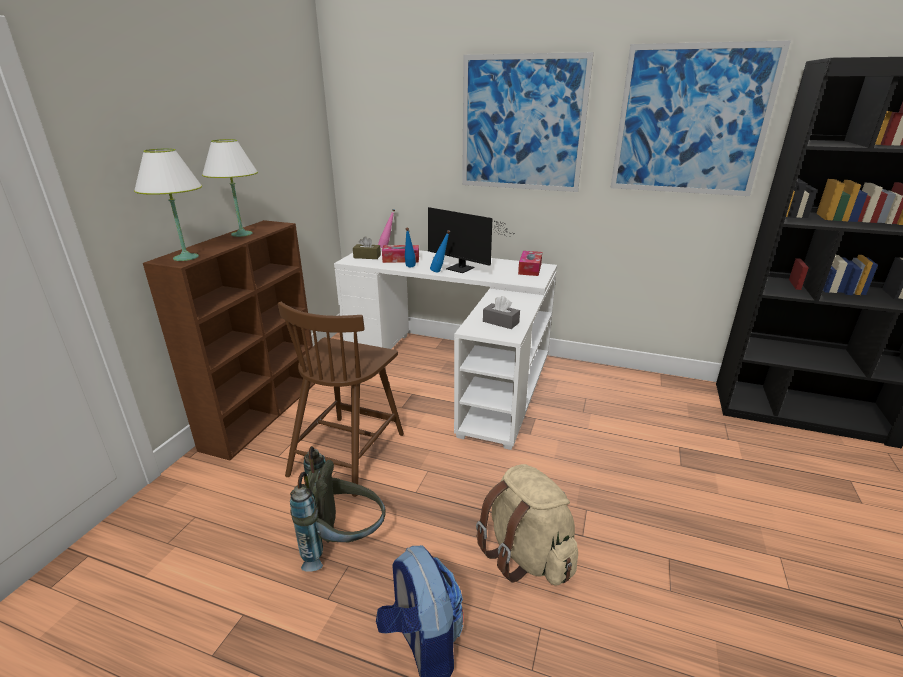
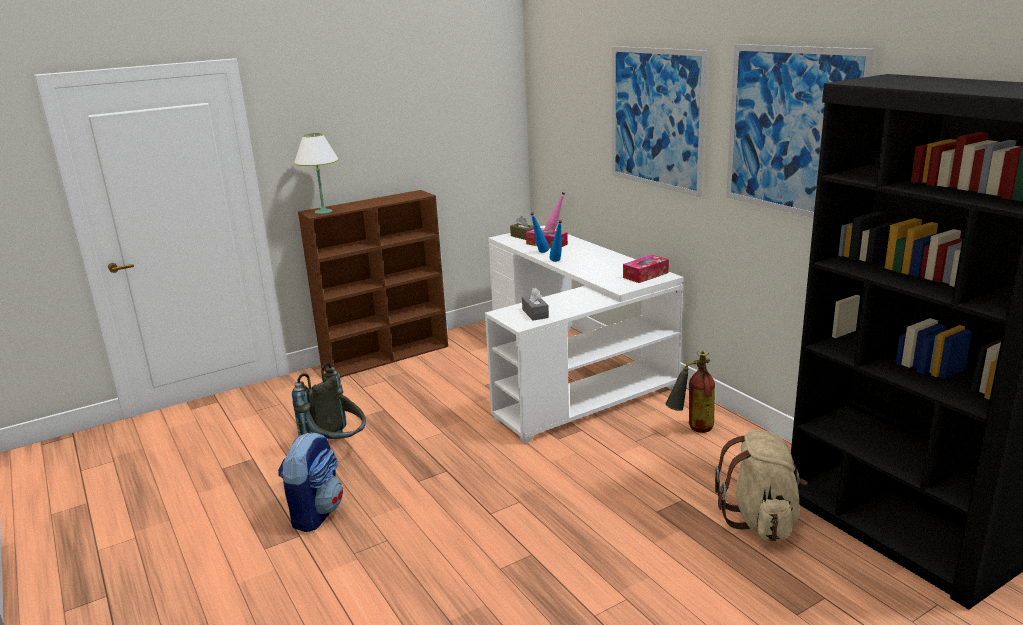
camera: 40 degrees right, 5 degrees down
(241, 234) = (384, 199): white table lamp -> none
(348, 452) = (407, 401): brown chair -> none
(462, 269) = (581, 263): monitor -> none
(526, 554) = (435, 505): beige backpack -> beige backpack (761, 520)
(602, 387) = (691, 429): none -> fire extinguisher

